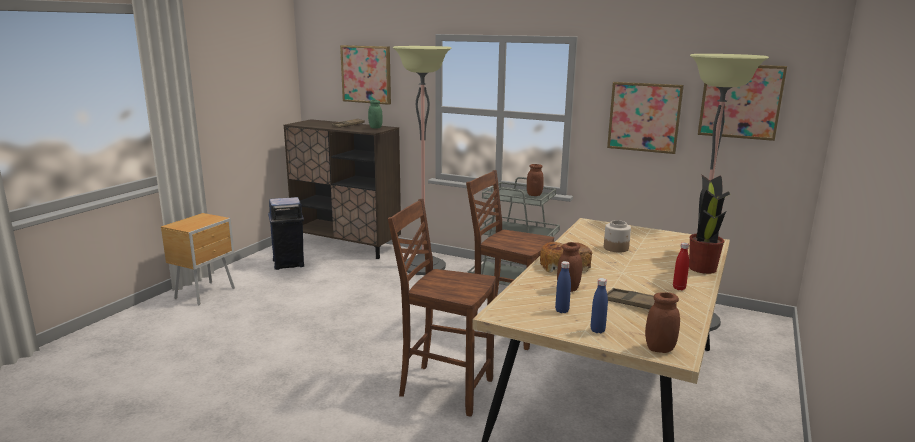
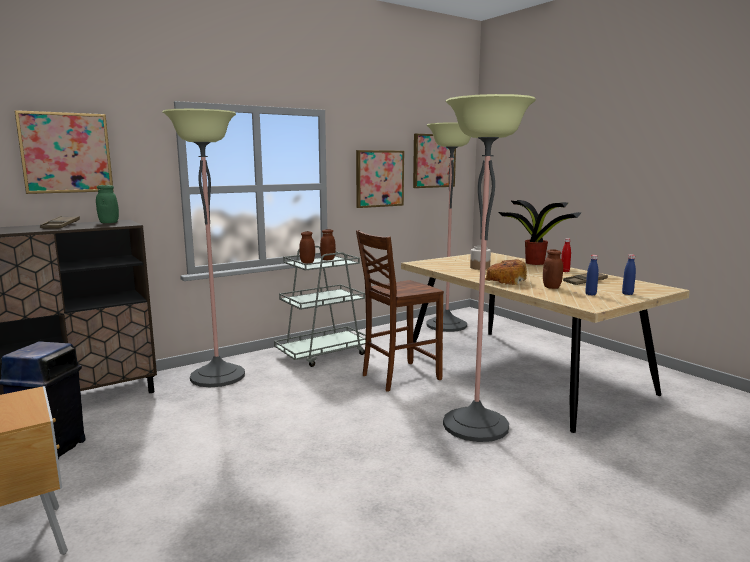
camera: 60 degrees left, 5 degrees down
(444, 388) = (475, 425): brown chair -> floor lamp
(659, 349) = (658, 289): brown jar -> brown jar (307, 262)

